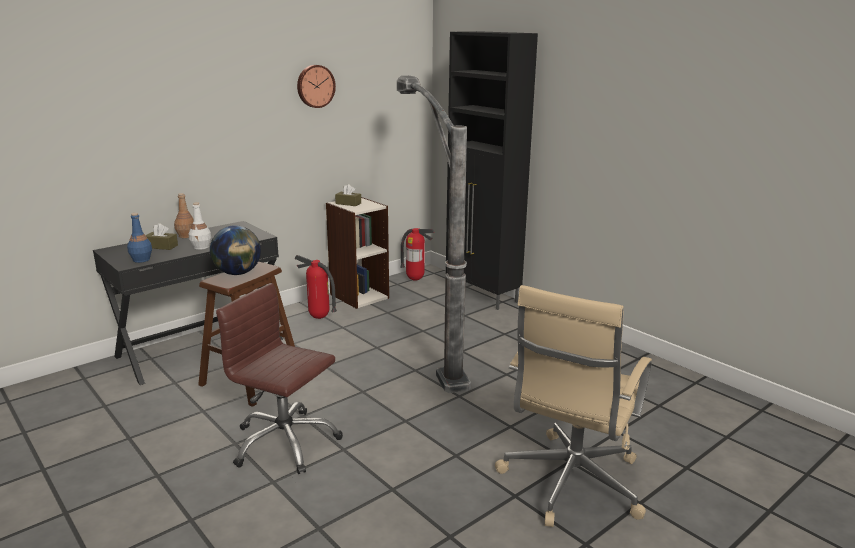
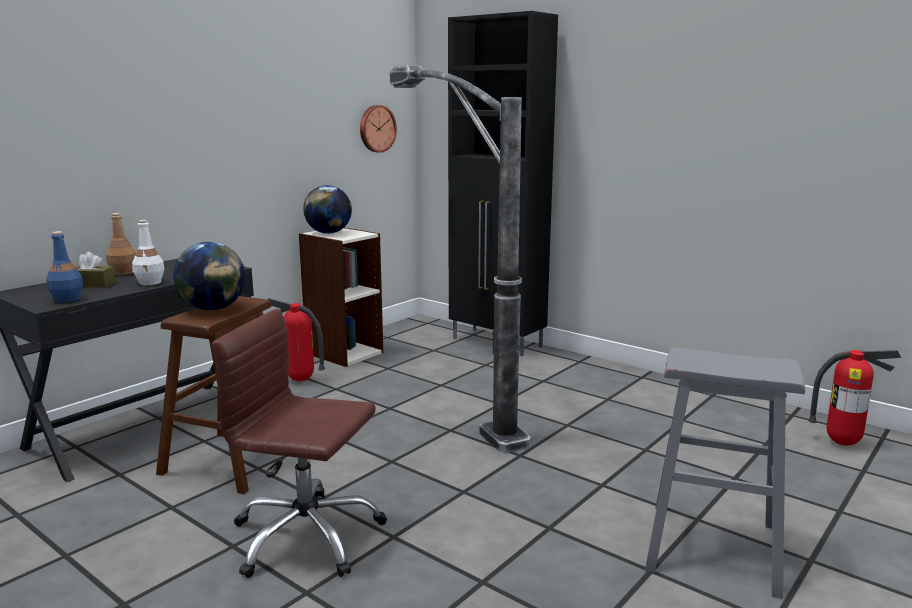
camera: 10 degrees left, 5 degrees down
(315, 86) = (283, 83): wall clock -> wall clock (376, 128)
(348, 203) = (328, 233): brown tissue box -> globe
(415, 279) = (408, 331): fire extinguisher -> fire extinguisher (843, 443)
(570, 483) = (712, 546): beige office chair -> grey stool

